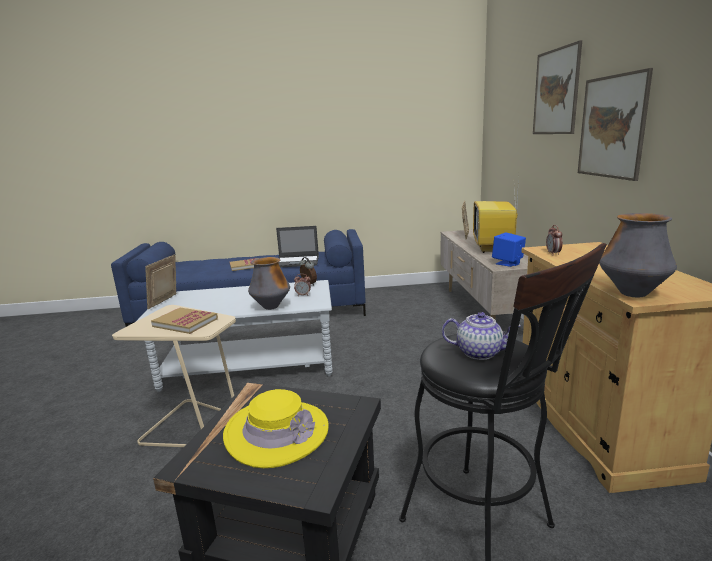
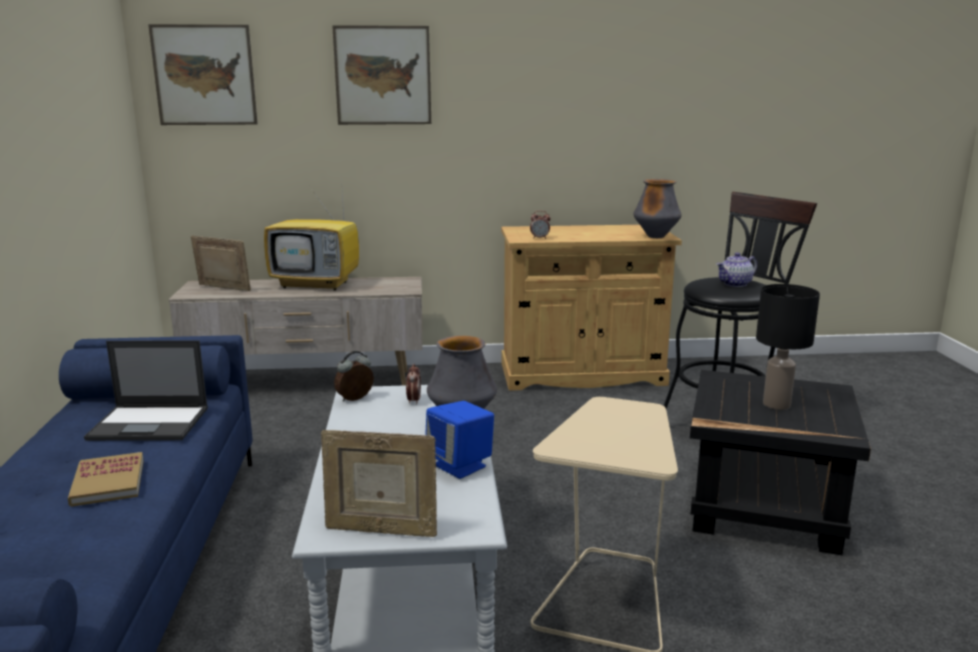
camera: 90 degrees left, 0 degrees up
(185, 322) = (619, 425): book -> none
(277, 432) = (776, 405): yellow hat -> black table lamp
(298, 262) = (150, 423): laptop -> laptop turned 90 degrees clockwise
(479, 352) = (735, 284): teapot -> teapot turned 135 degrees counterclockwise
(508, 263) = (396, 286): blue speaker -> blue speaker (460, 465)
(611, 127) = (496, 117): picture -> picture (204, 75)

